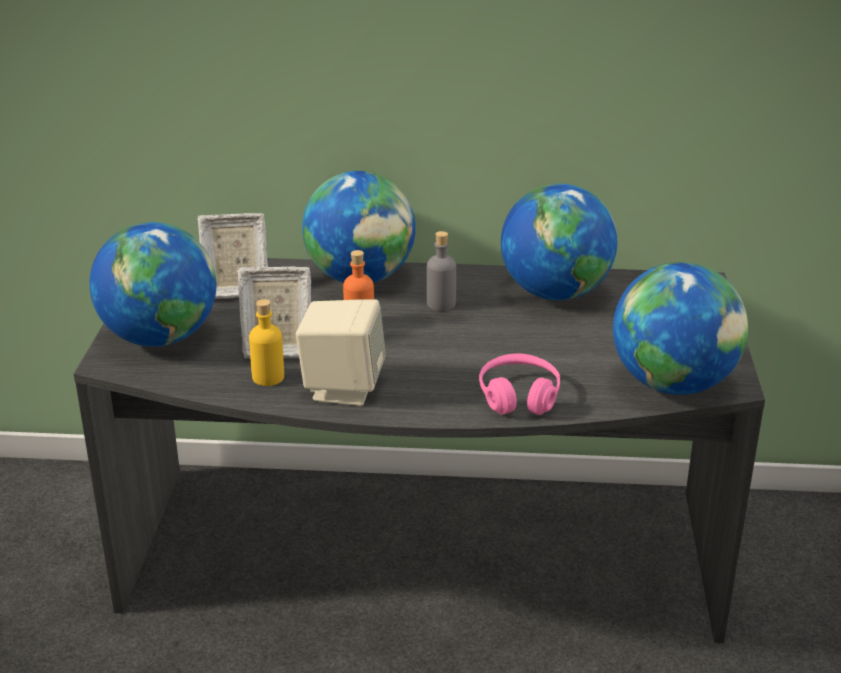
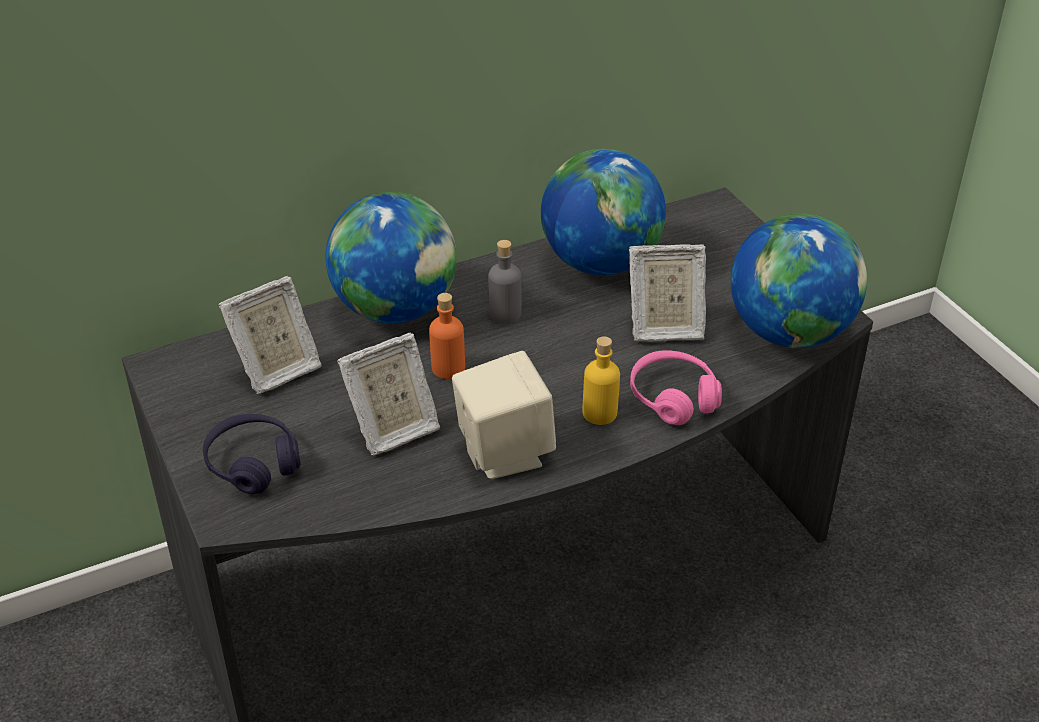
camera: 30 degrees left, 10 degrees up
(160, 338) = (253, 464): globe -> purple headphones
(268, 377) = (417, 469): yellow bottle -> yellow bottle (600, 413)
(563, 349) = (664, 328): none -> picture frame

